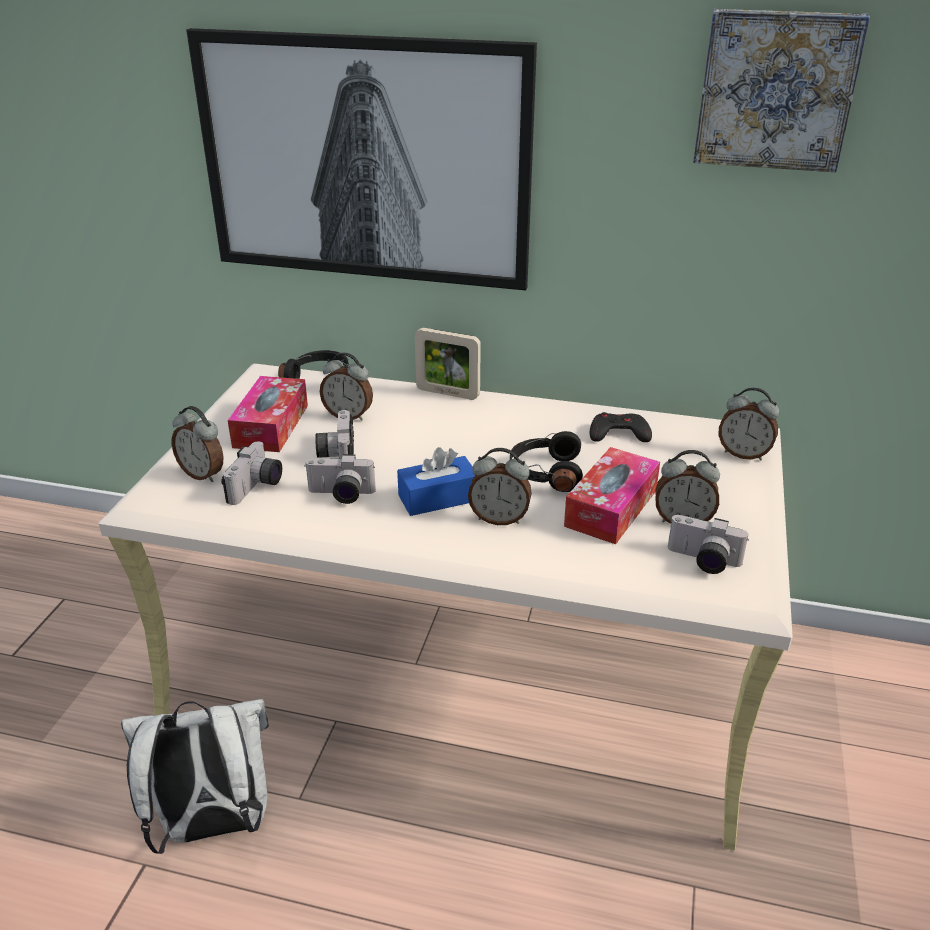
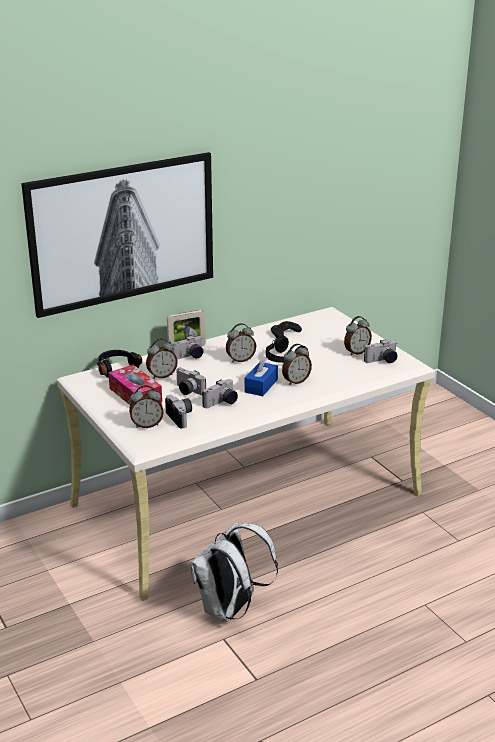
camera: 45 degrees left, 5 degrees down
(427, 407) = (189, 357): none -> camera
(611, 508) = (327, 359): tissue box -> none
(743, 454) = (339, 320): alarm clock -> alarm clock (240, 359)
(776, 90) = (309, 151): picture -> none

